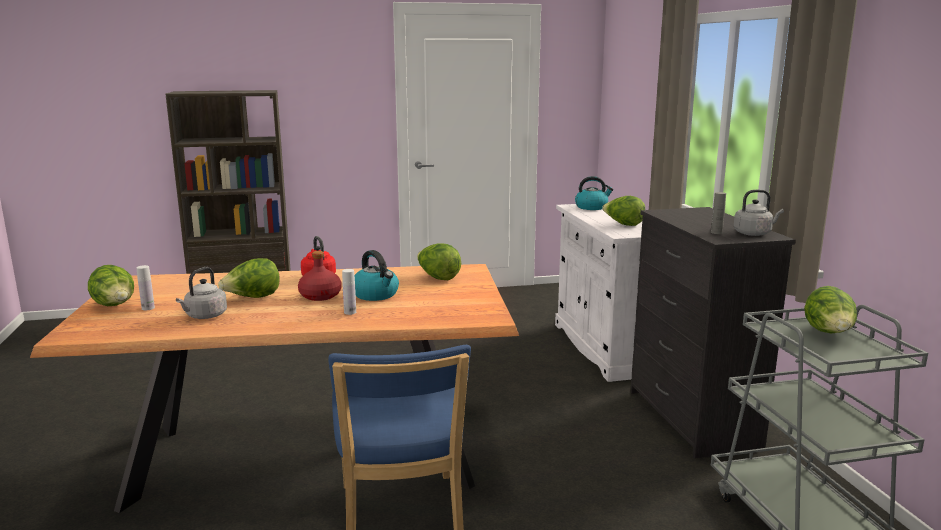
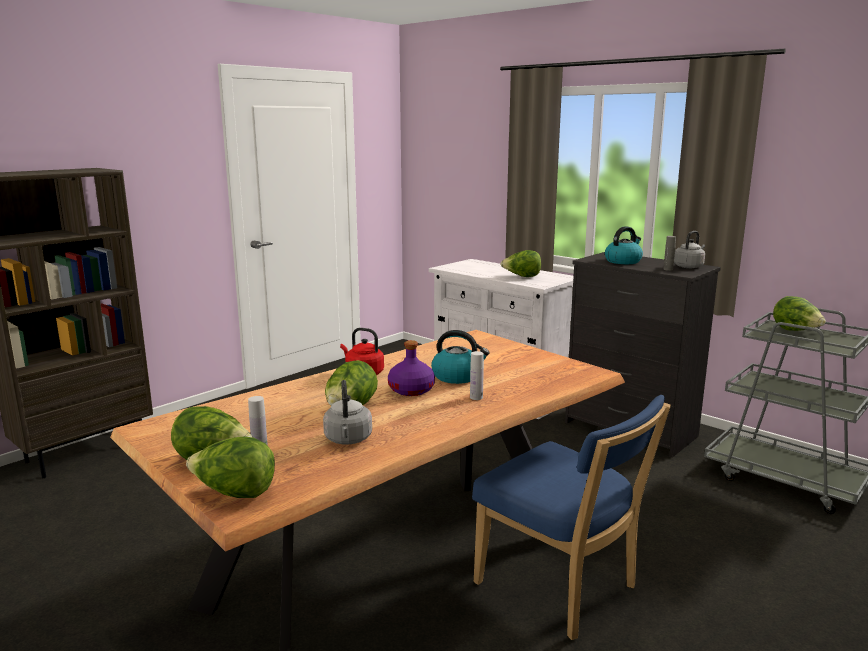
camera: 35 degrees left, 0 degrees up
(321, 296) = (412, 390): red bottle -> purple bottle
(438, 278) = (470, 349): lettuce -> lettuce (234, 493)
(592, 207) = (463, 266): kettle -> kettle (623, 261)

